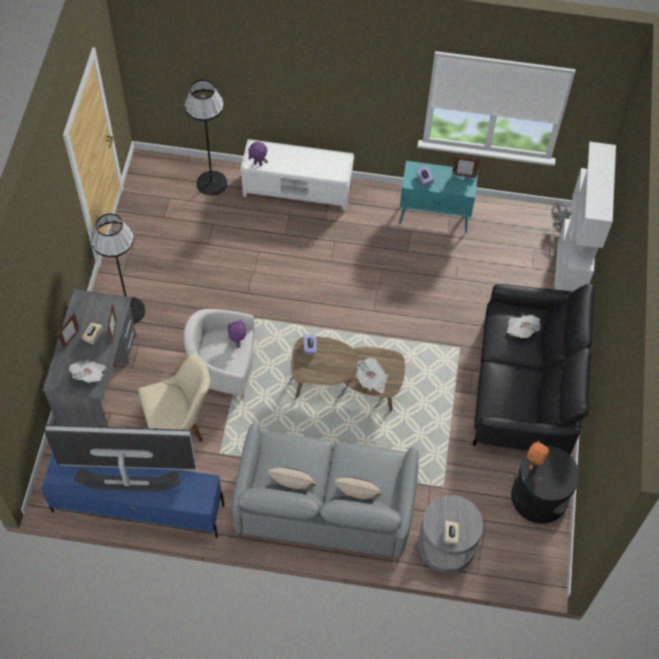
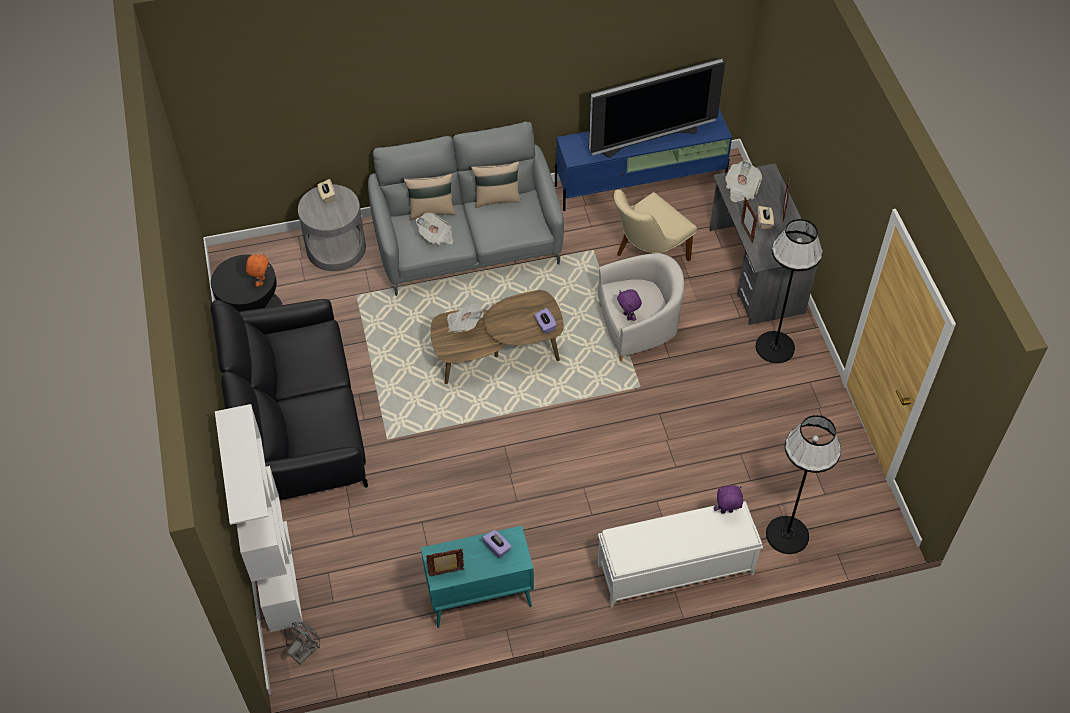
camera: 160 degrees right, 5 degrees down
(521, 330) = (313, 426): newspaper -> newspaper (436, 236)

